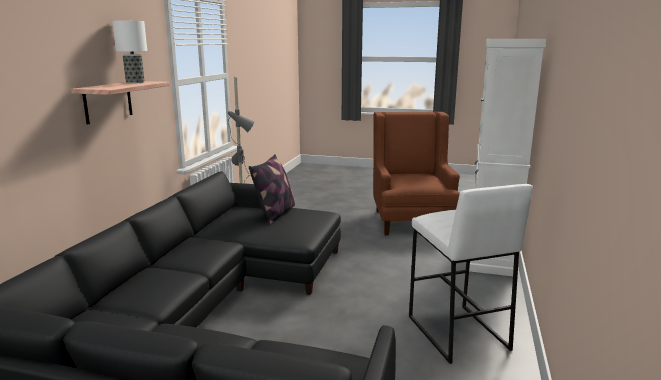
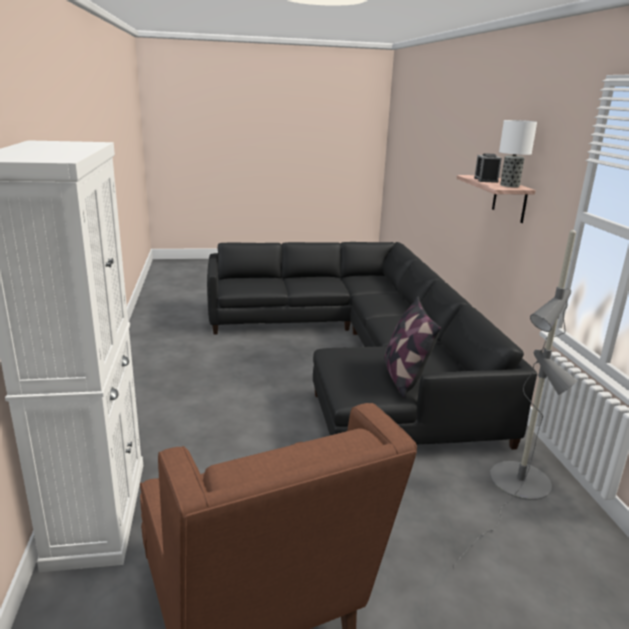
camera: 155 degrees right, 5 degrees up
(121, 85) = (485, 180): none -> alarm clock
(456, 332) = (169, 386): white stool -> none

